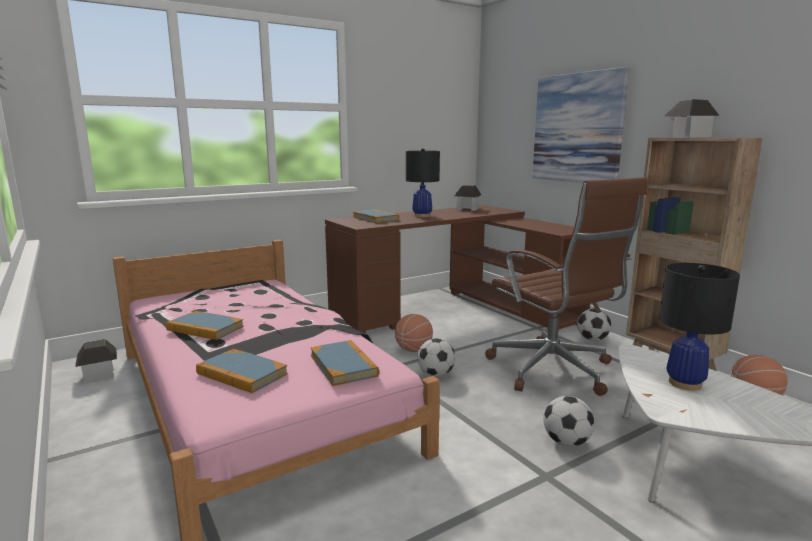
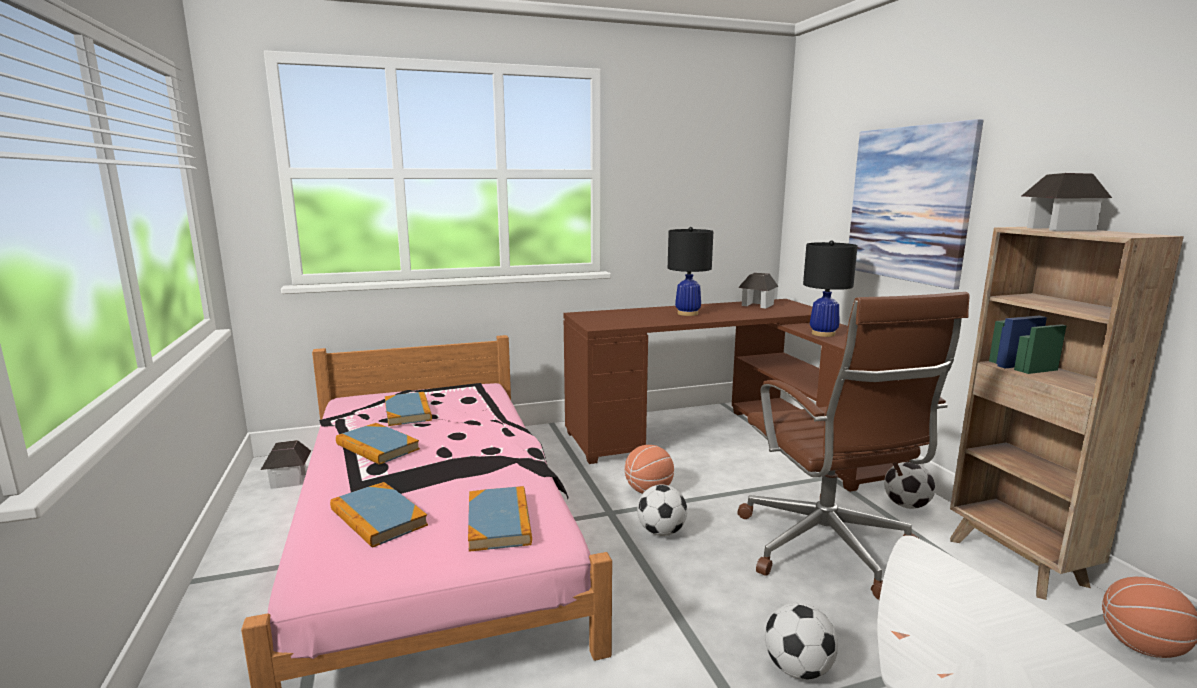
camera: 15 degrees right, 0 degrees up
(375, 218) = (625, 315): book -> book (408, 412)
(684, 383) = (972, 624): black table lamp -> black table lamp (823, 334)

